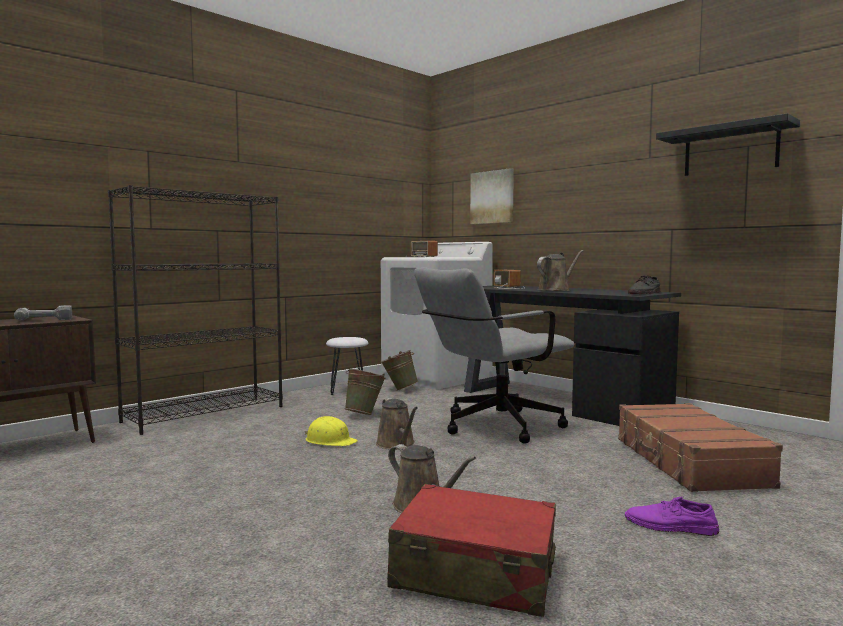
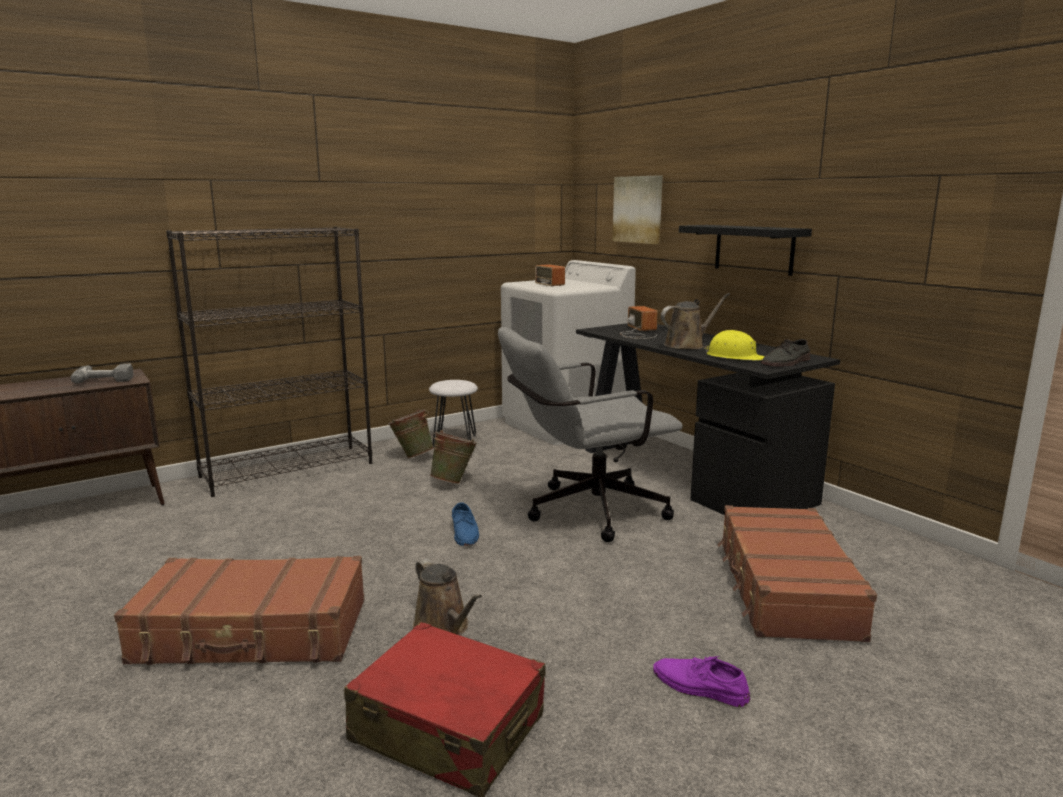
camera: 10 degrees right, 10 degrees up
(239, 522) = (252, 632): none -> brown suitcase
(330, 441) = (397, 521): yellow hard hat -> yellow hard hat (734, 357)
(397, 444) = (465, 532): brown watering can -> blue shoe
(399, 389) = (512, 443): green bucket -> green bucket (412, 456)
(730, 150) = (916, 179): black shelf -> black shelf (754, 249)

